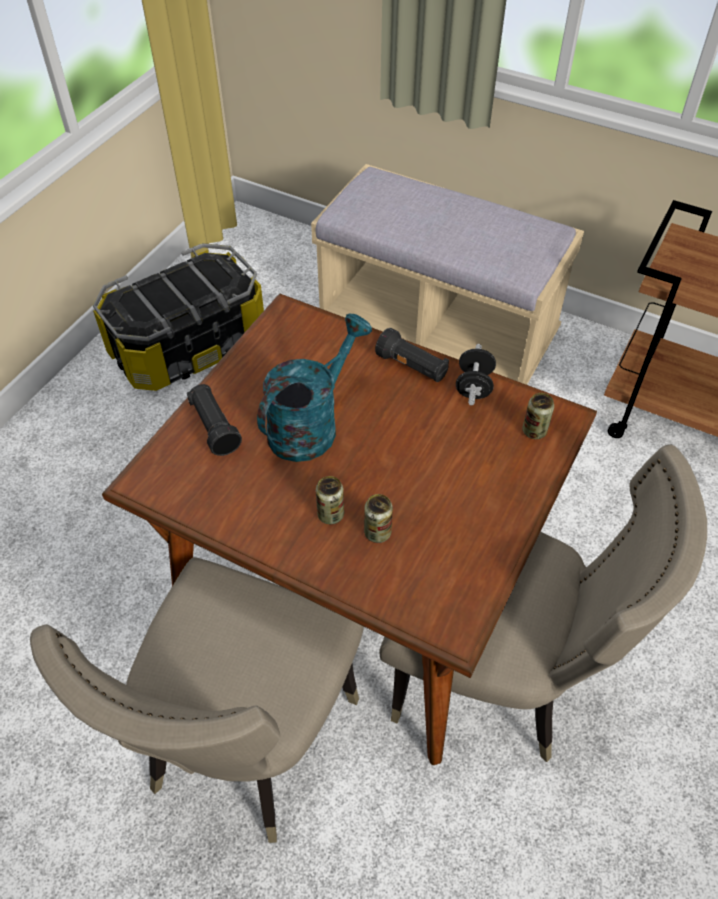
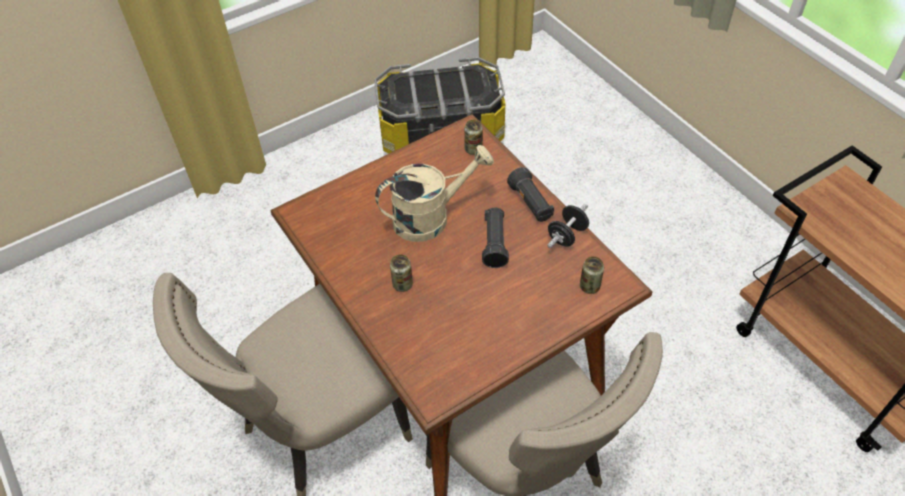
camera: 30 degrees right, 0 degrees up
(214, 427) = (365, 194): black flashlight -> black flashlight (494, 244)
(311, 424) = (430, 217): turquoise watering can -> beige watering can
(377, 532) = (425, 310): can -> can (473, 149)
(436, 332) = (641, 191): beige bench -> none

